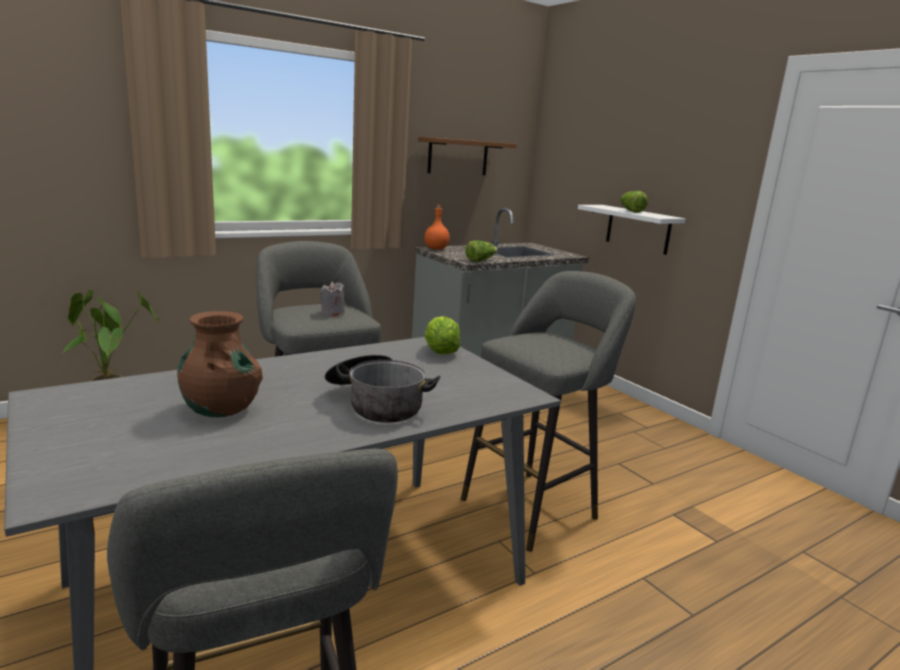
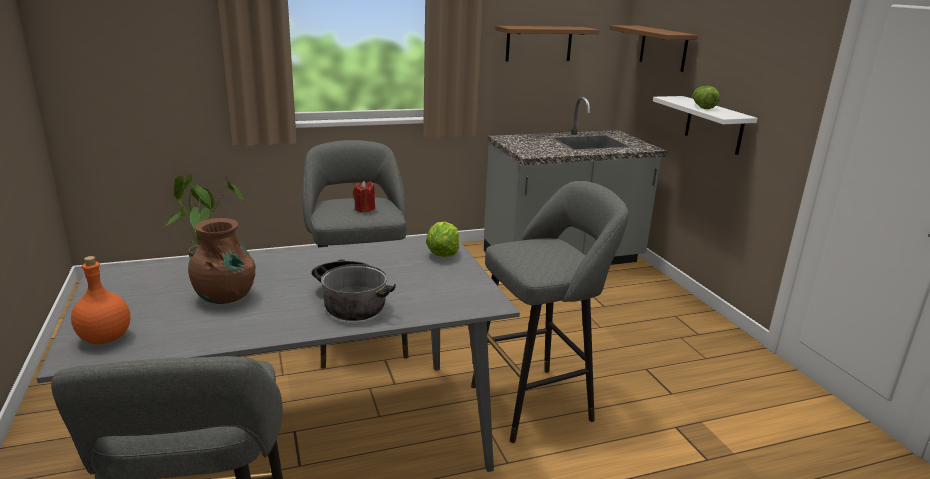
camera: 15 degrees right, 5 degrees up
(332, 313) = (364, 209): grey candle -> red candle
(436, 249) = (507, 138): orange bottle -> orange bottle (105, 339)
(480, 260) = (541, 154): lettuce -> none
(576, 161) = (663, 48): none -> brown shelf

